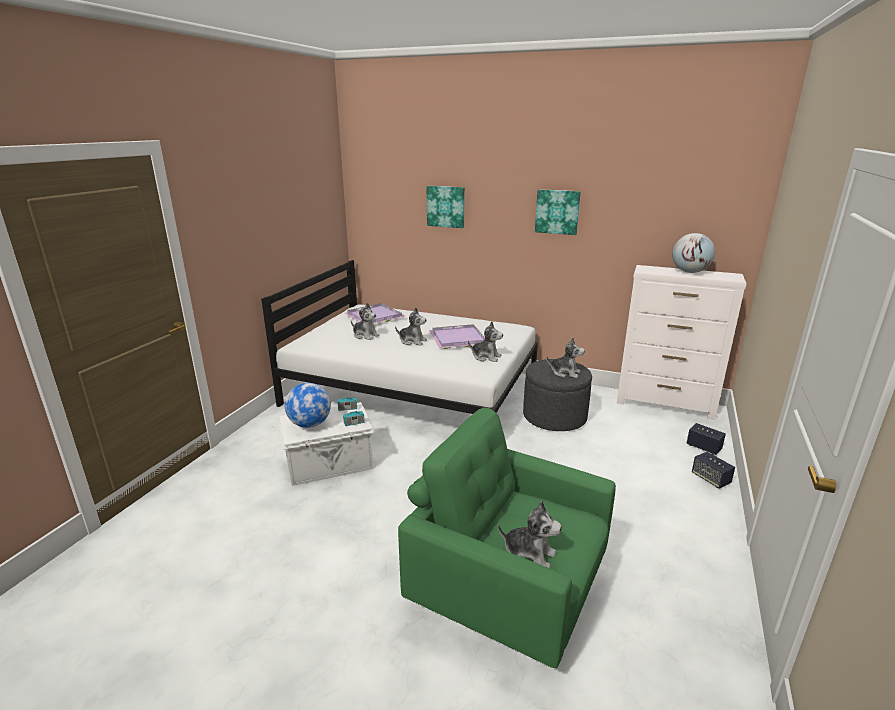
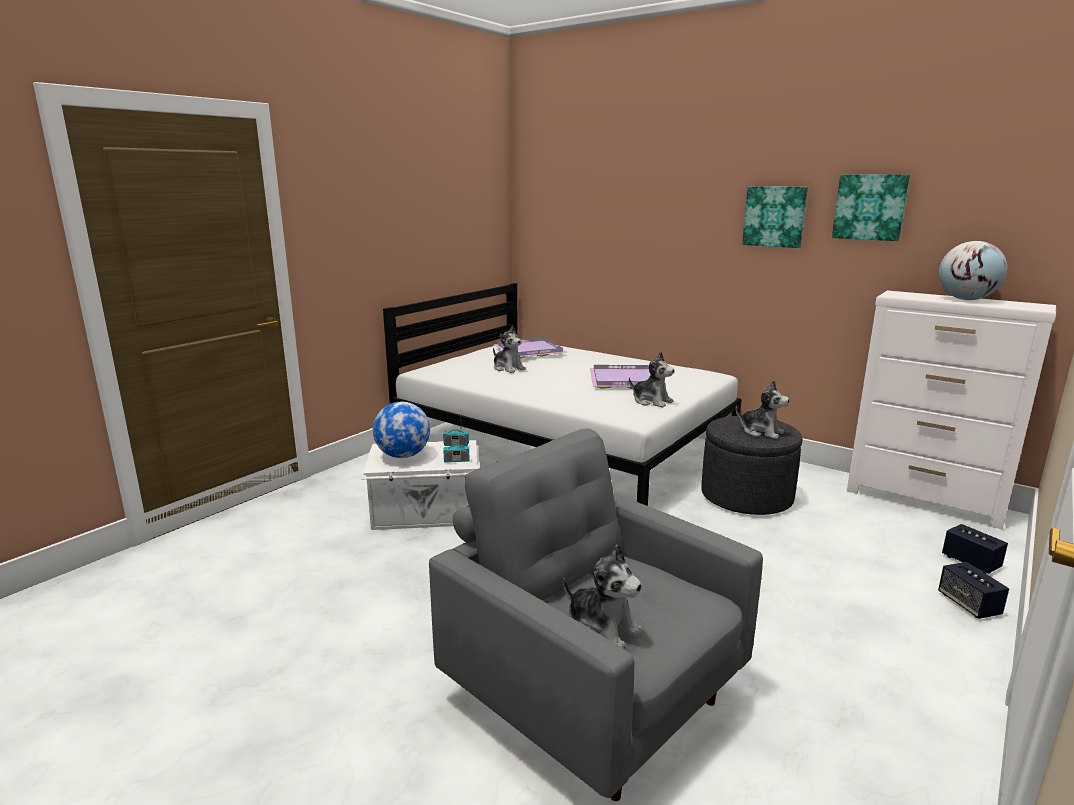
camera: 15 degrees right, 5 degrees down
(412, 341) = (563, 378): plush toy -> none
(446, 206) = (630, 213): picture -> picture (870, 207)
(507, 591) = (592, 695): green armchair -> grey armchair

